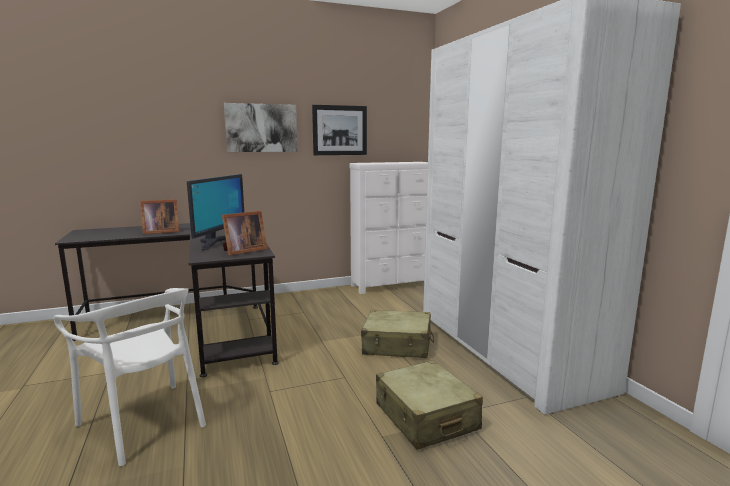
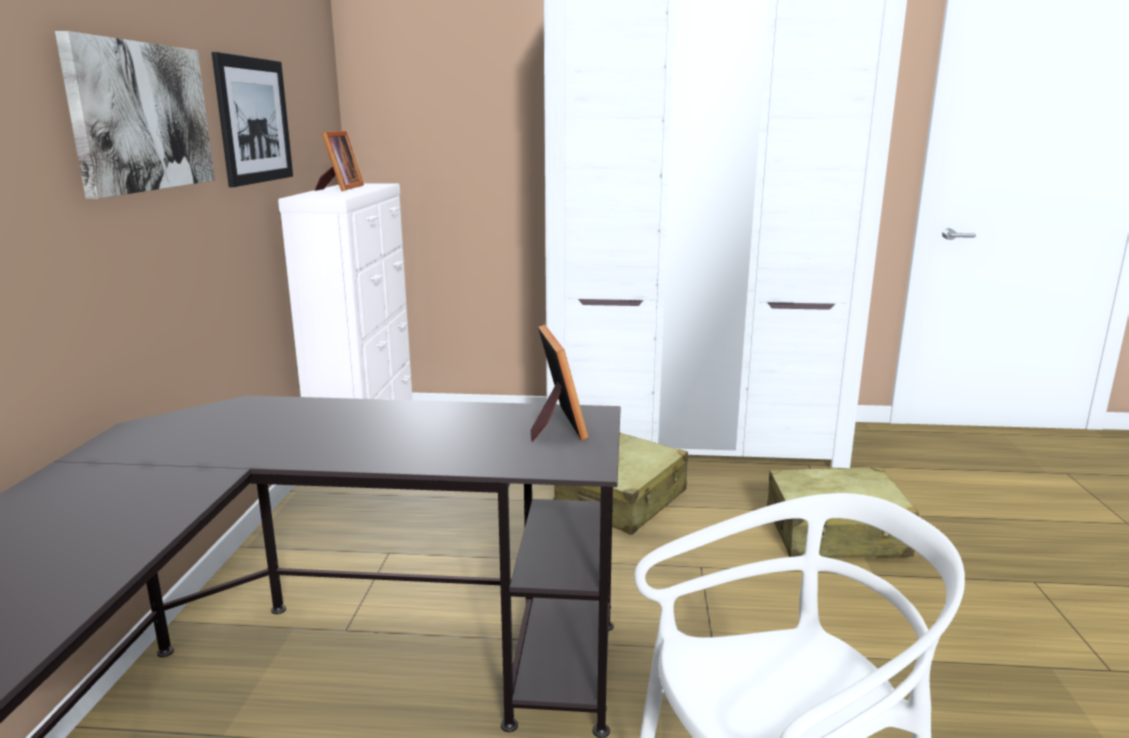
camera: 65 degrees left, 5 degrees up
(160, 232) = (134, 508): picture frame -> picture frame (340, 188)
(217, 241) = (415, 442): monitor -> none

